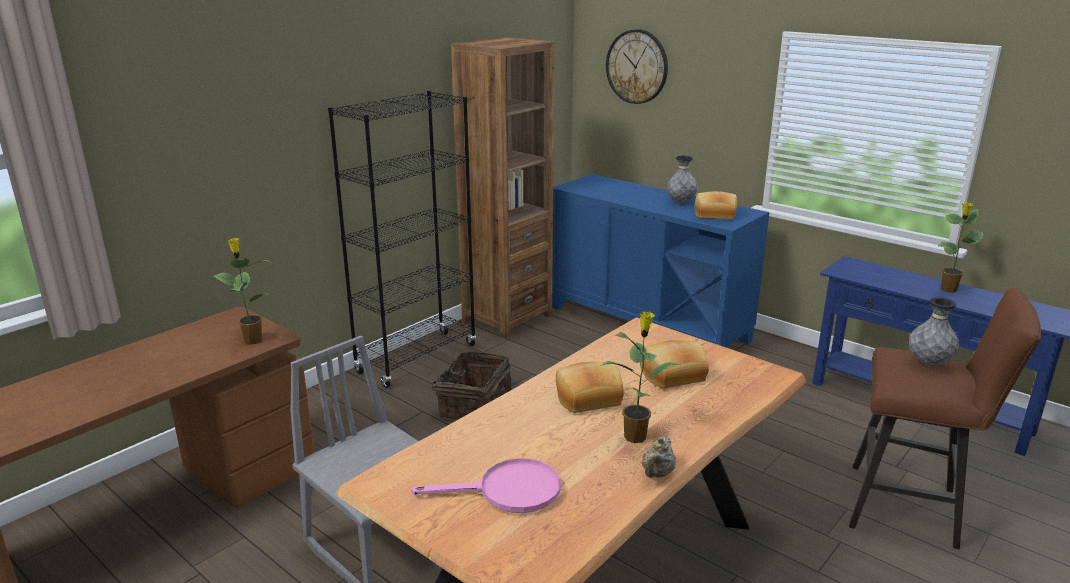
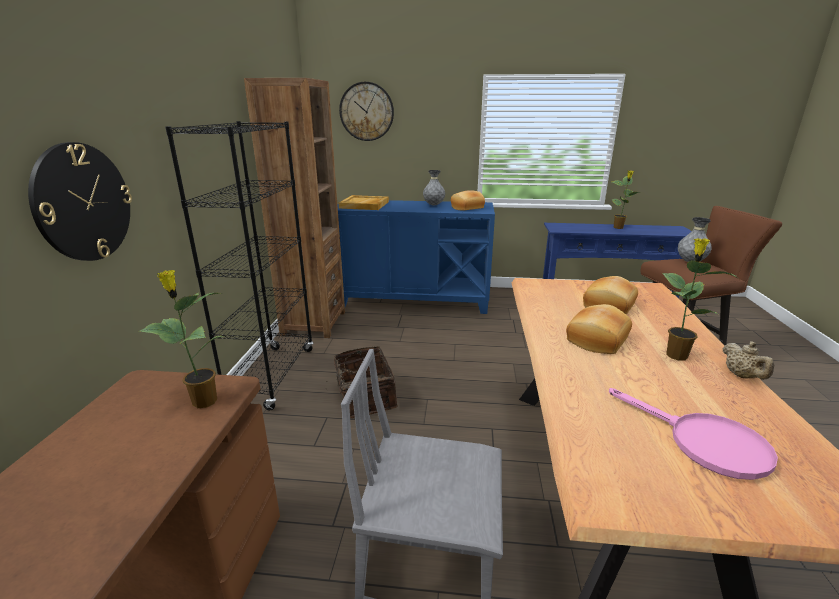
camera: 35 degrees left, 0 degrees up
(239, 171) = (83, 203): none -> wall clock
(508, 491) = (704, 443): pink frying pan -> pink frying pan turned 90 degrees clockwise
(599, 187) = (364, 205): none -> beige tray

